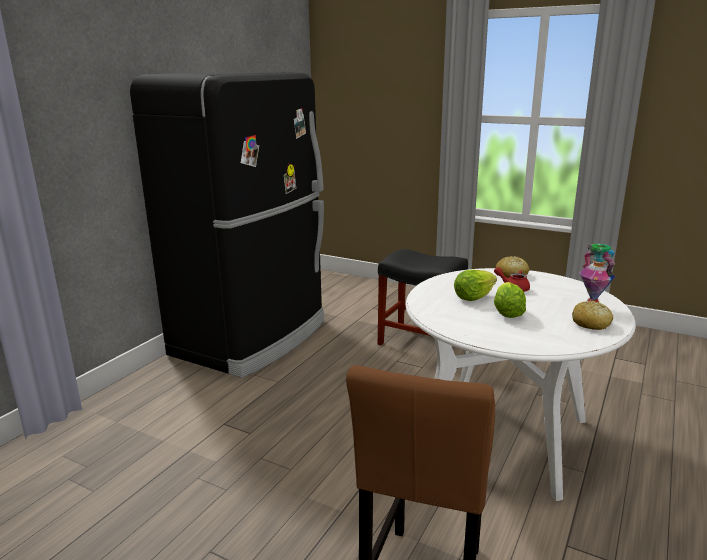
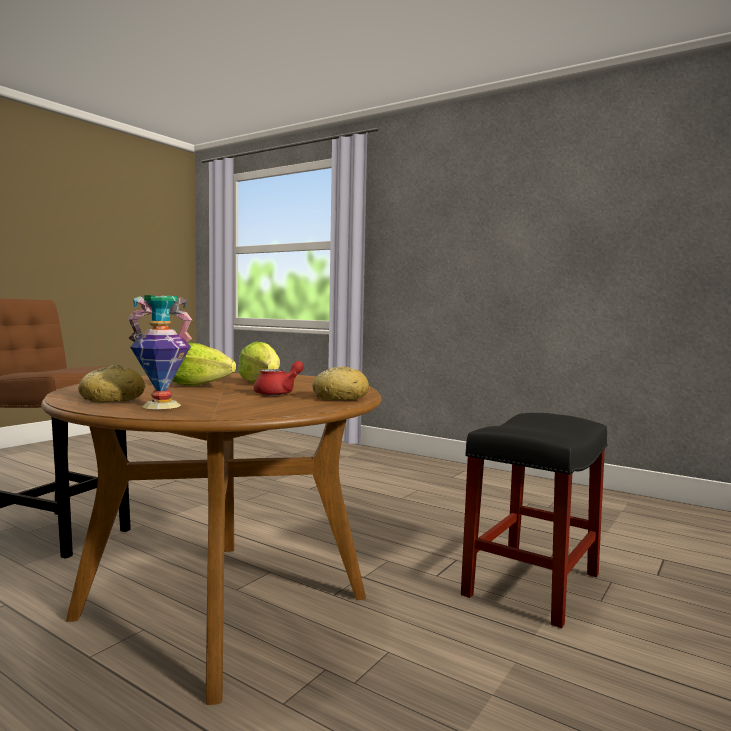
camera: 95 degrees right, 15 degrees down
(253, 337) = (508, 489): black fridge -> none
(502, 436) = (223, 607): white dining table -> brown dining table

